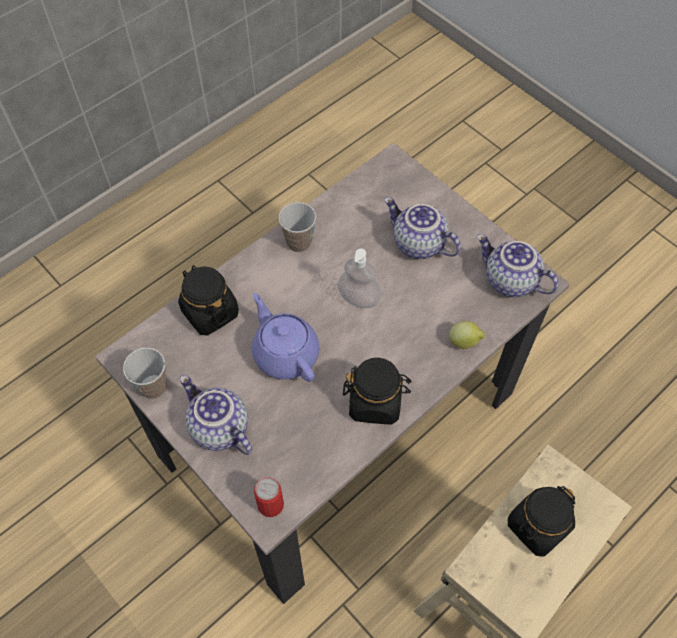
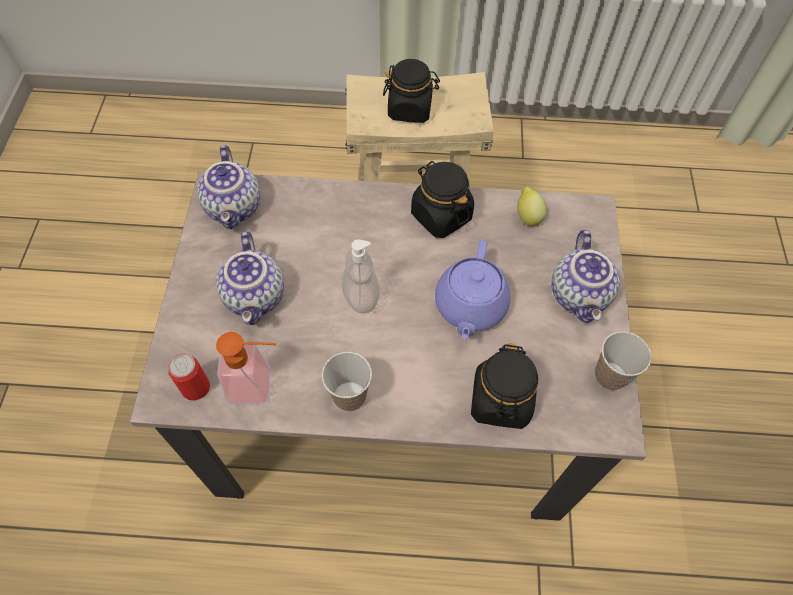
camera: 135 degrees left, 0 degrees up
(270, 504) = (585, 216): can -> can (195, 387)
(353, 206) = (258, 385): none -> soap dispenser
(464, 342) = (328, 198): lemon -> lemon (527, 216)

